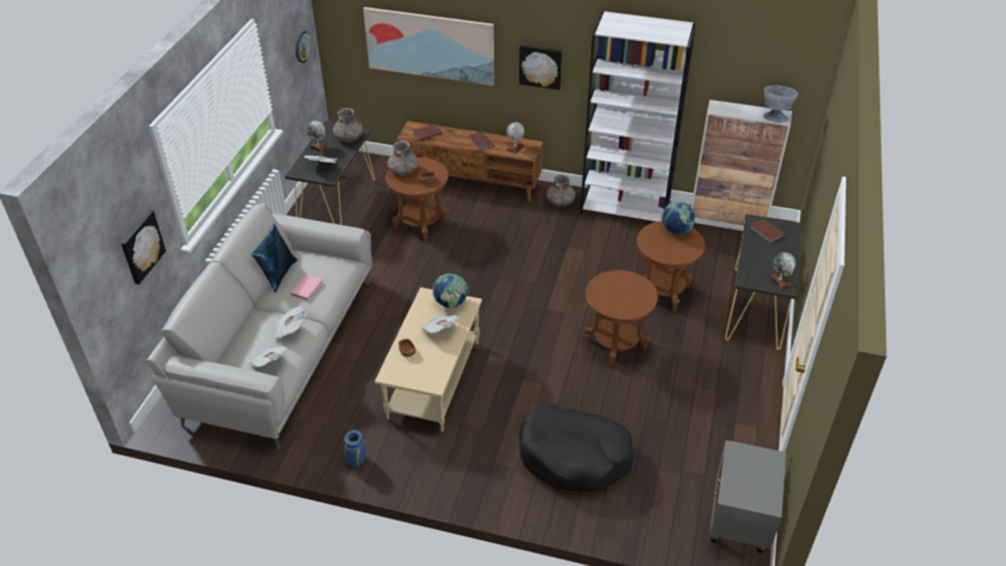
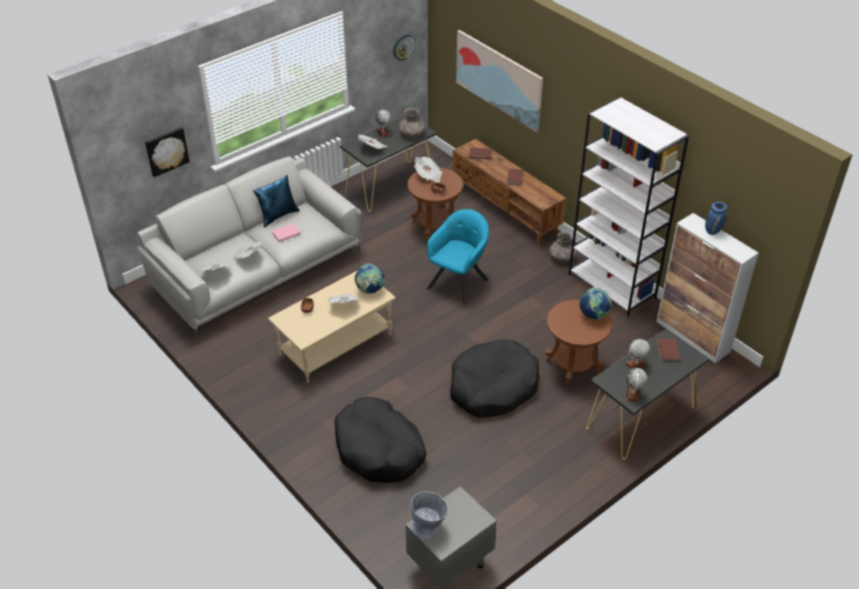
camera: 35 degrees right, 0 degrees up
(356, 460) = (235, 372): blue vase -> blue vase (713, 231)
(403, 171) = (428, 176): grey vase -> newspaper
(492, 265) = (458, 282): none -> turquoise armchair
(515, 148) = (537, 193): globe -> globe (636, 364)
(540, 66) = (572, 129): picture -> none
(616, 344) = (492, 387): brown side table -> black dog bed
(775, 116) = (736, 251): grey bowl -> grey bowl (429, 526)

